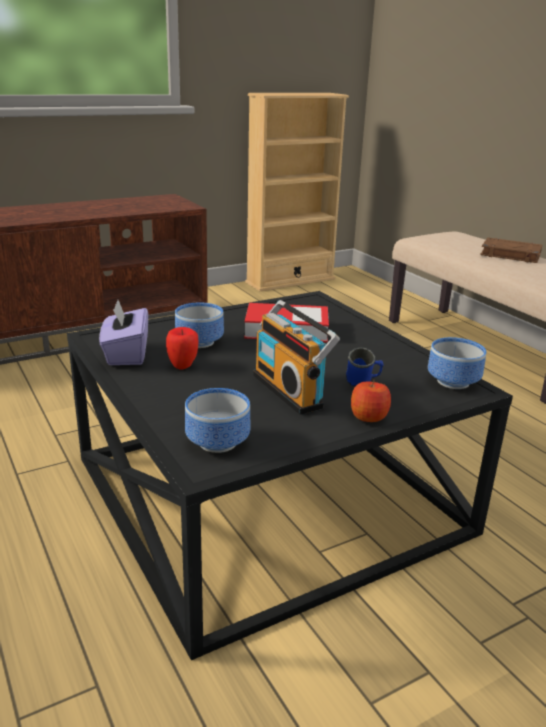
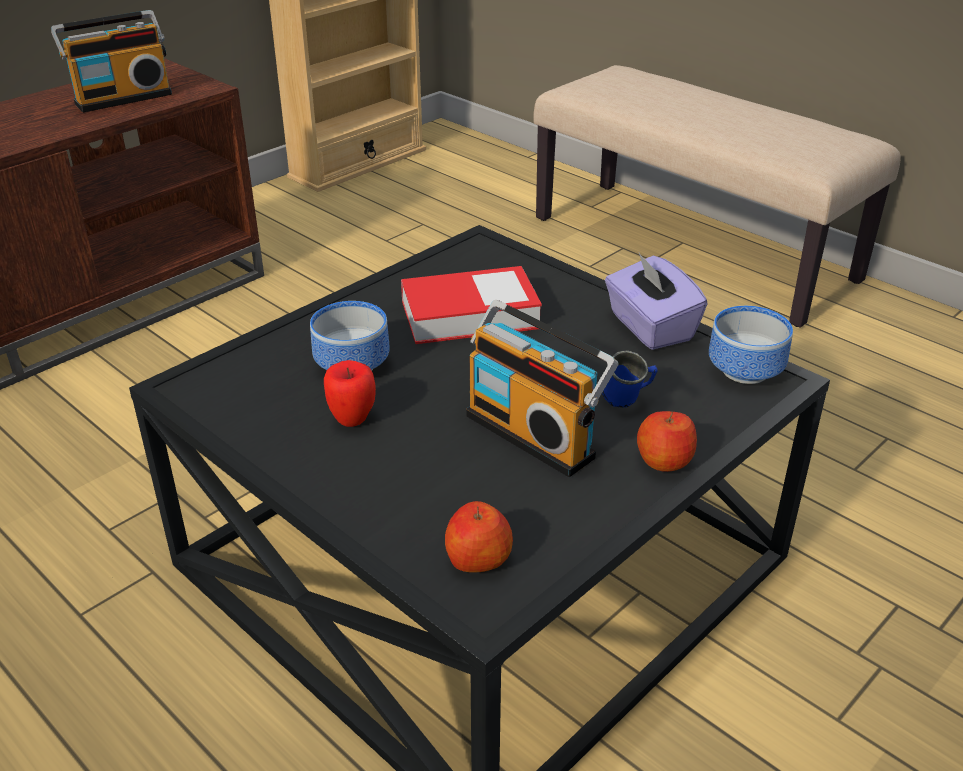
camera: 15 degrees left, 10 degrees up
(126, 354) = (252, 413): purple tissue box -> purple tissue box (649, 327)
(140, 206) = (122, 98): none -> radio
(215, 443) = (478, 558): bowl -> apple
(509, 254) = (716, 106): brown book -> none

